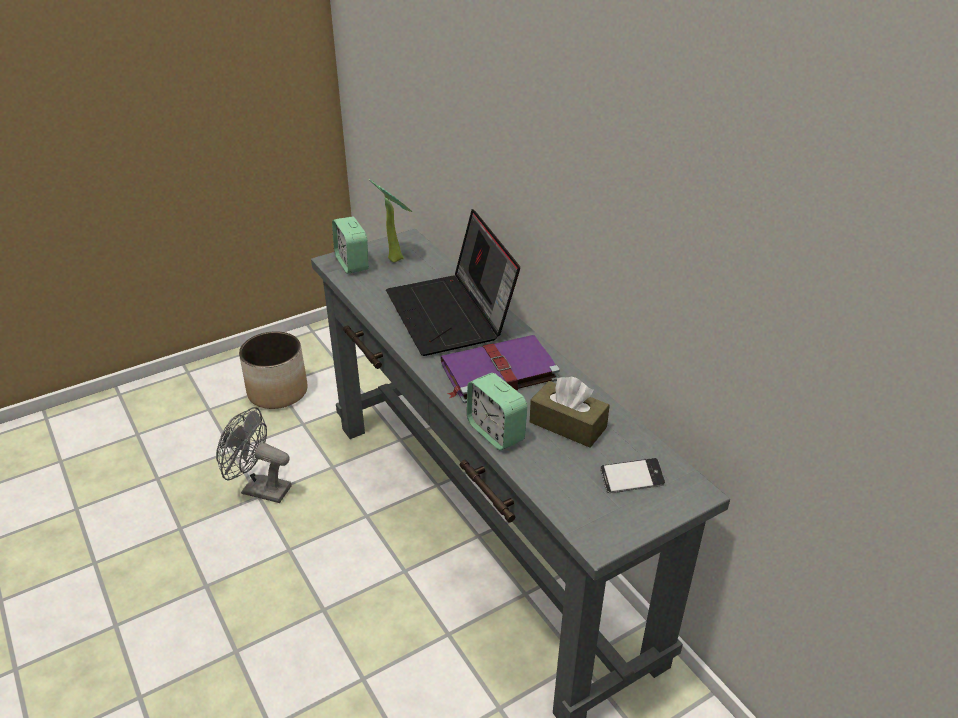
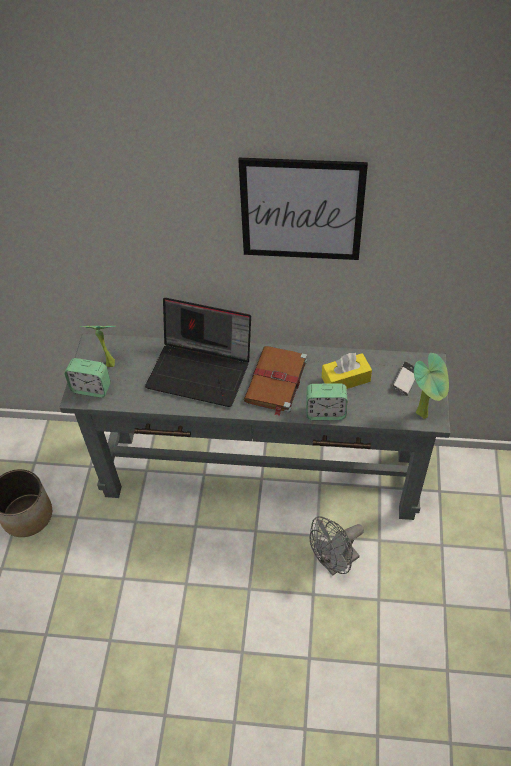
camera: 50 degrees left, 15 degrees up
(259, 489) = (116, 575): grey fan -> grey fan (335, 563)
(497, 372) = (276, 381): purple book -> brown book
(568, 425) = (346, 379): brown tissue box -> yellow tissue box
(598, 526) = (425, 413): none -> potted plant
(604, 122) = (301, 210): none -> picture

